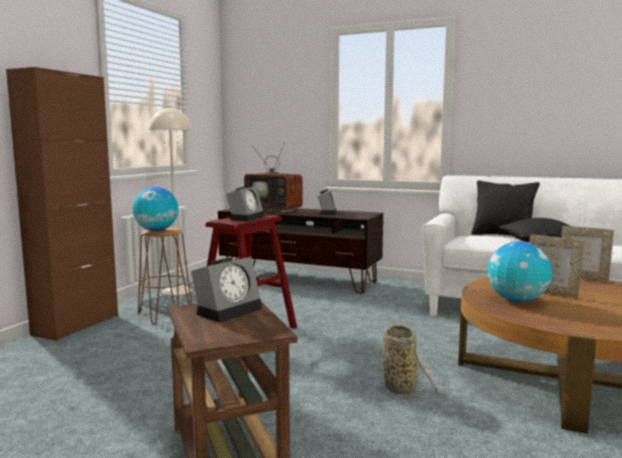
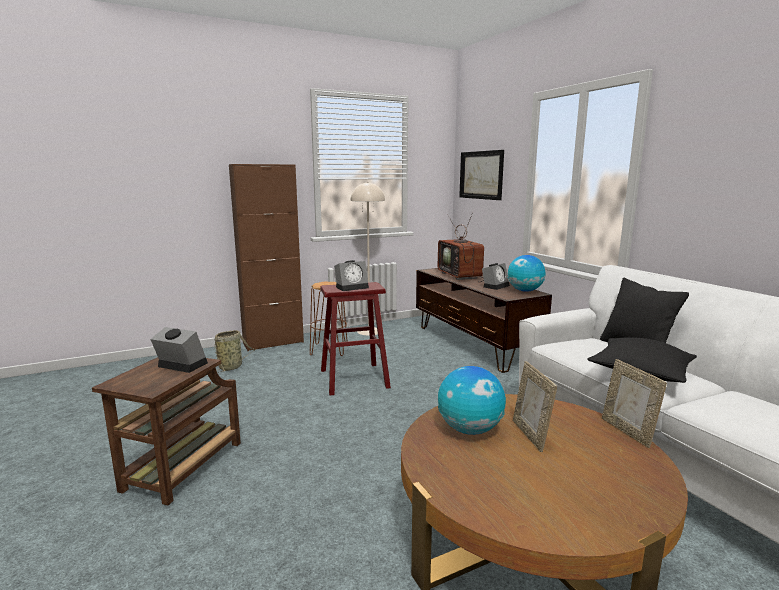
camera: 40 degrees right, 5 degrees up
(156, 230) = (322, 284): globe -> globe (525, 291)
(229, 310) = (180, 365): alarm clock -> alarm clock turned 150 degrees counterclockwise
(265, 107) = (481, 175): none -> picture
(398, 387) = (362, 469): basket -> basket (231, 367)

